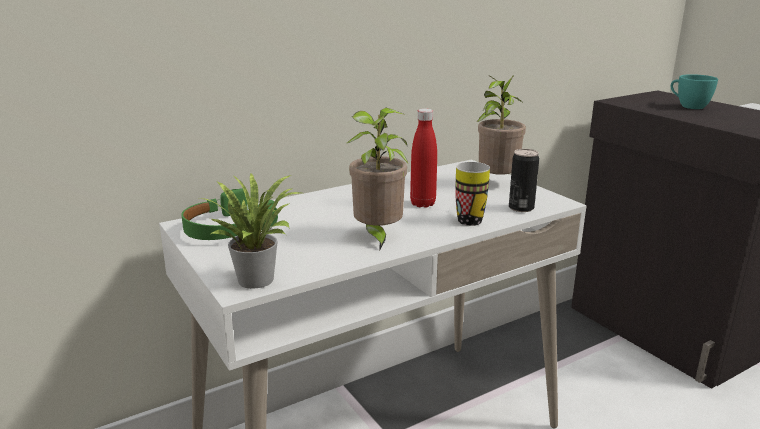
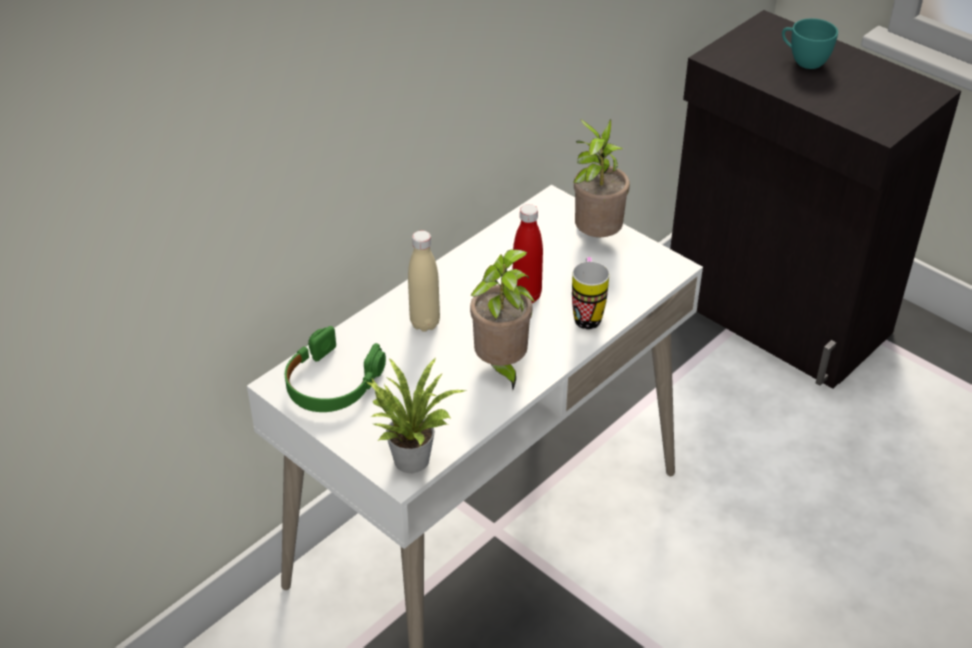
camera: 15 degrees left, 20 degrees up
(328, 208) = (425, 323): none -> beige bottle
(521, 208) = (635, 285): can -> none

